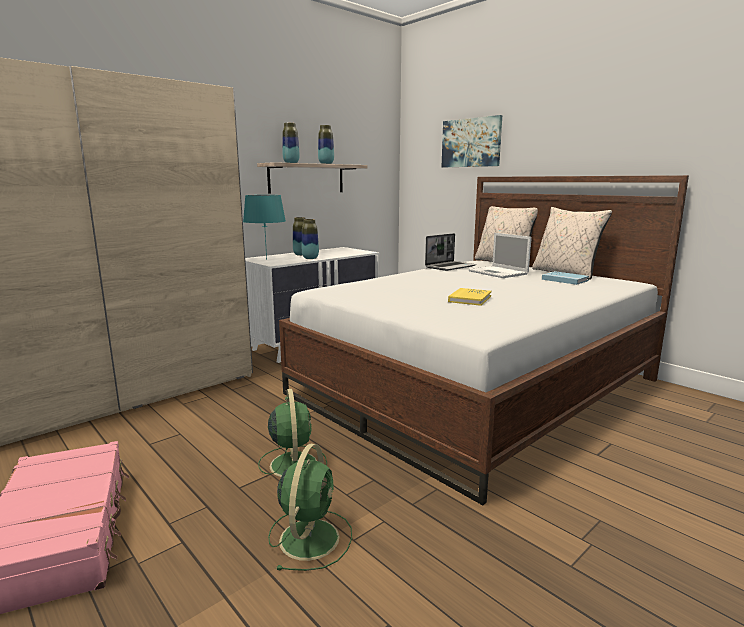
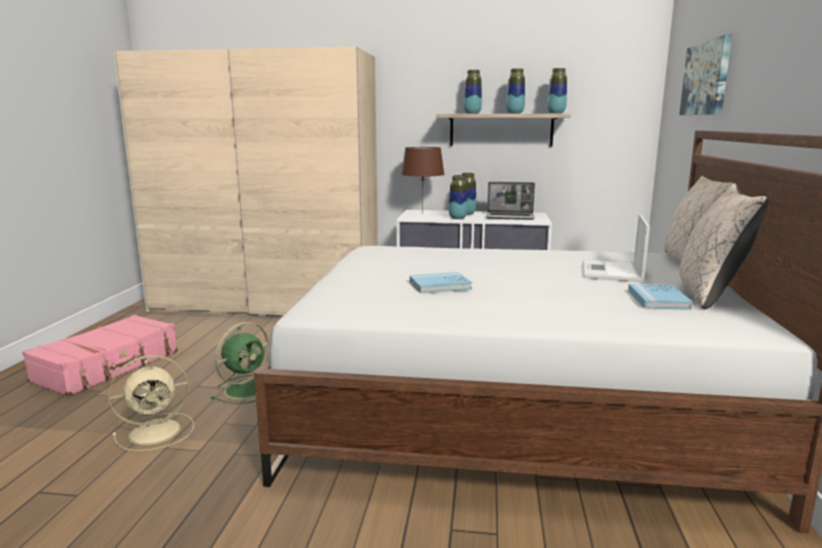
camera: 50 degrees right, 0 degrees up
(266, 259) = (422, 213): turquoise table lamp -> brown table lamp
(310, 537) = (157, 431): green fan -> beige fan
(352, 164) = (556, 113): none -> vase
(450, 267) = (586, 253): laptop -> laptop (510, 217)
(470, 299) = (440, 285): yellow book -> blue book

